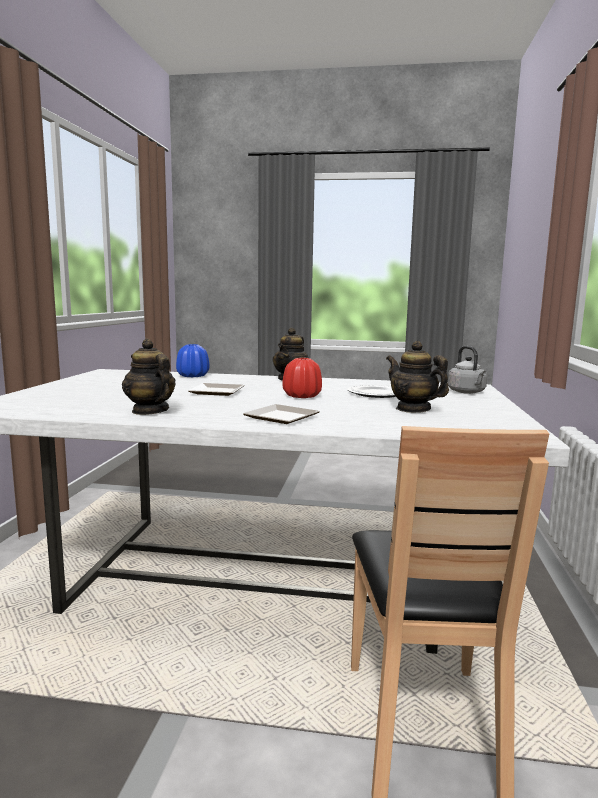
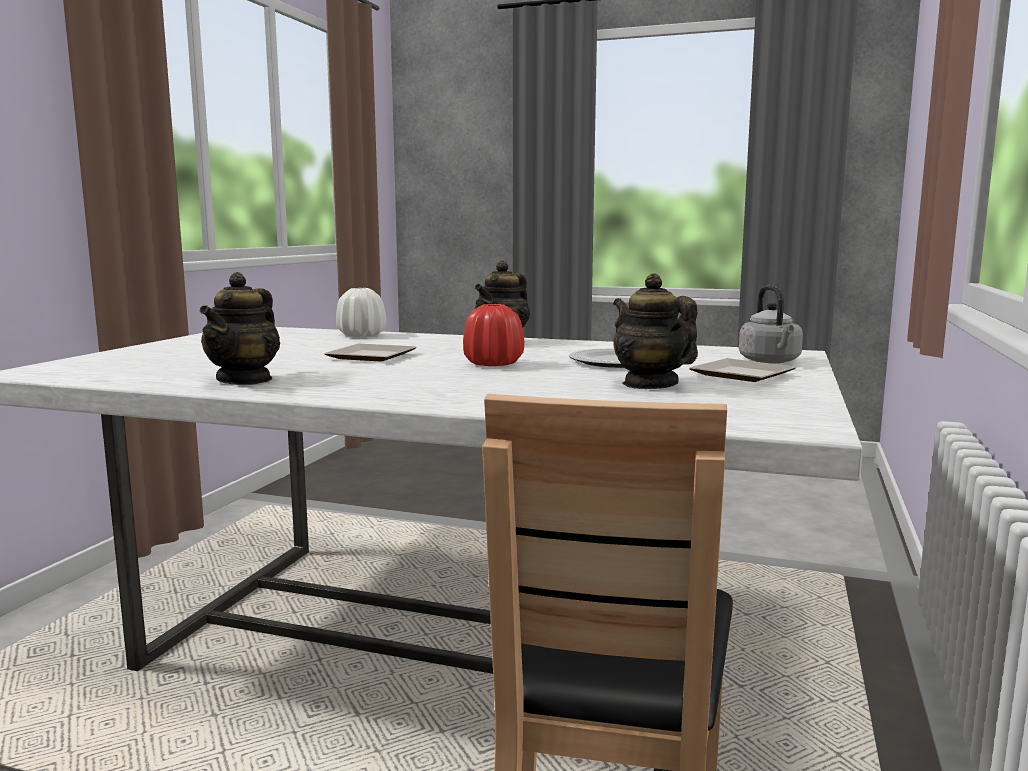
camera: 10 degrees right, 0 degrees up
(150, 411) = (245, 380): teapot -> teapot turned 135 degrees counterclockwise
(192, 376) = (361, 335): blue vase -> white vase
(281, 417) = (427, 391): plate -> plate (740, 374)

